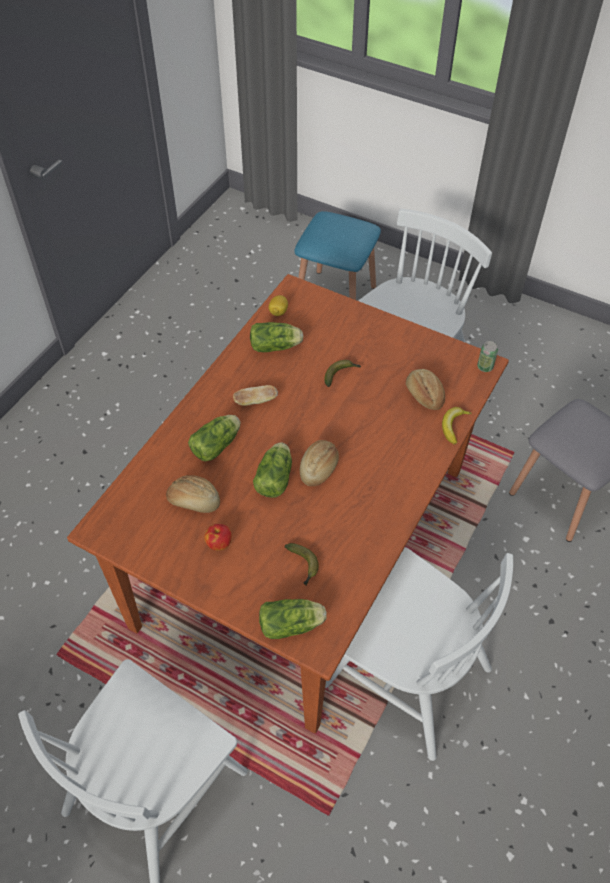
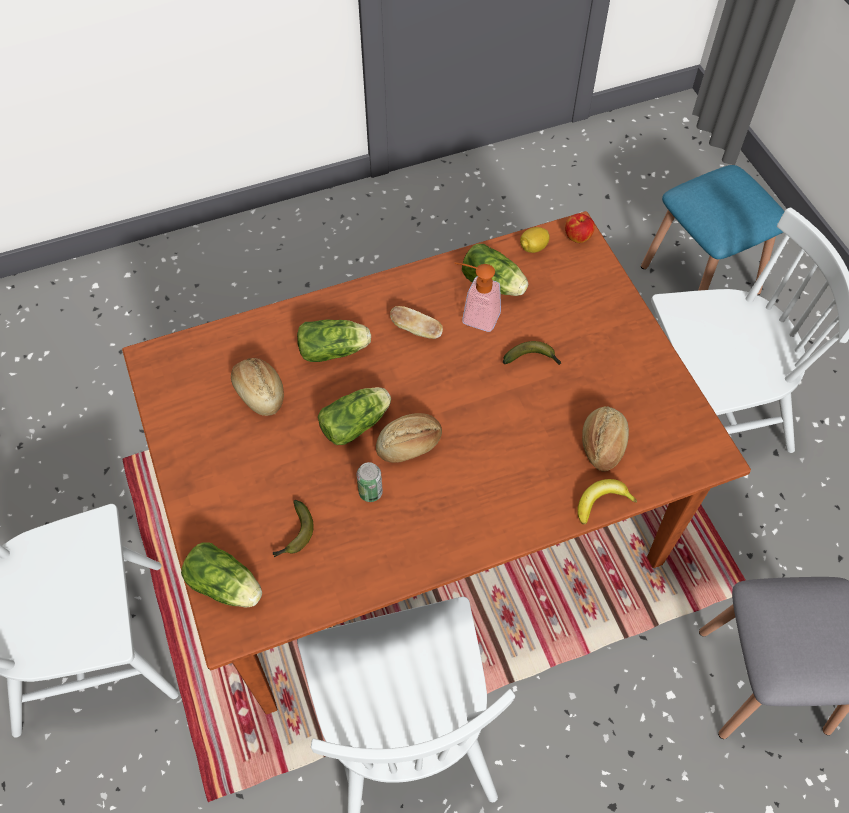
camera: 40 degrees right, 5 degrees up
(219, 543) = (241, 451): apple -> apple (577, 237)
(282, 371) = (474, 315): none -> soap dispenser
(485, 367) = (710, 459): can -> can (370, 492)

